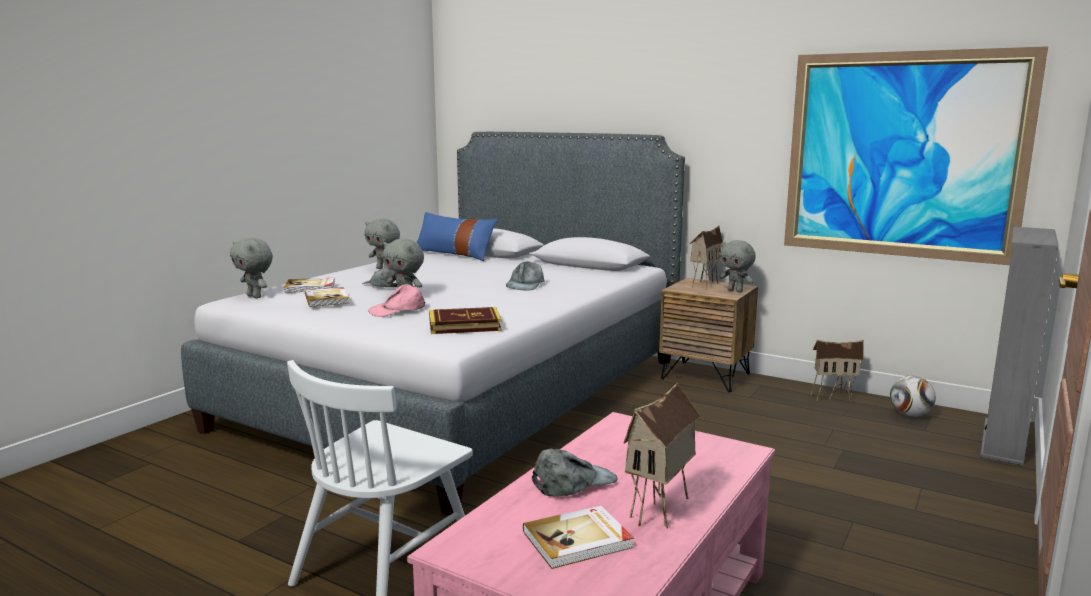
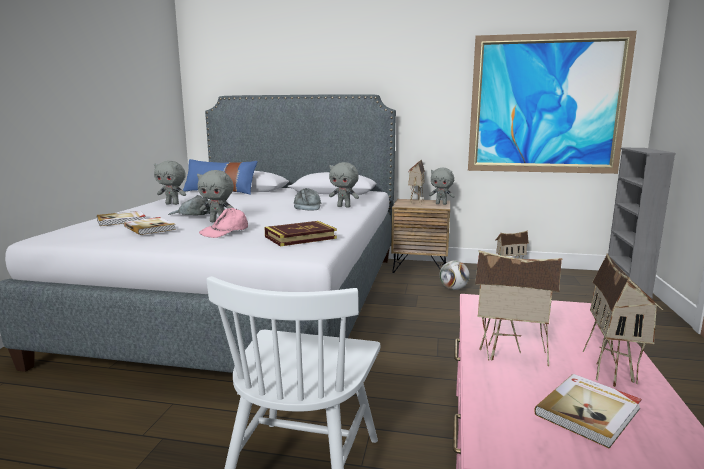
camera: 20 degrees left, 0 degrees up
(255, 296) = (70, 231): grey plush toy -> grey plush toy (344, 206)
(573, 482) = (511, 356): grey cap -> toy house
(910, 415) = (562, 277): football -> football (453, 289)

